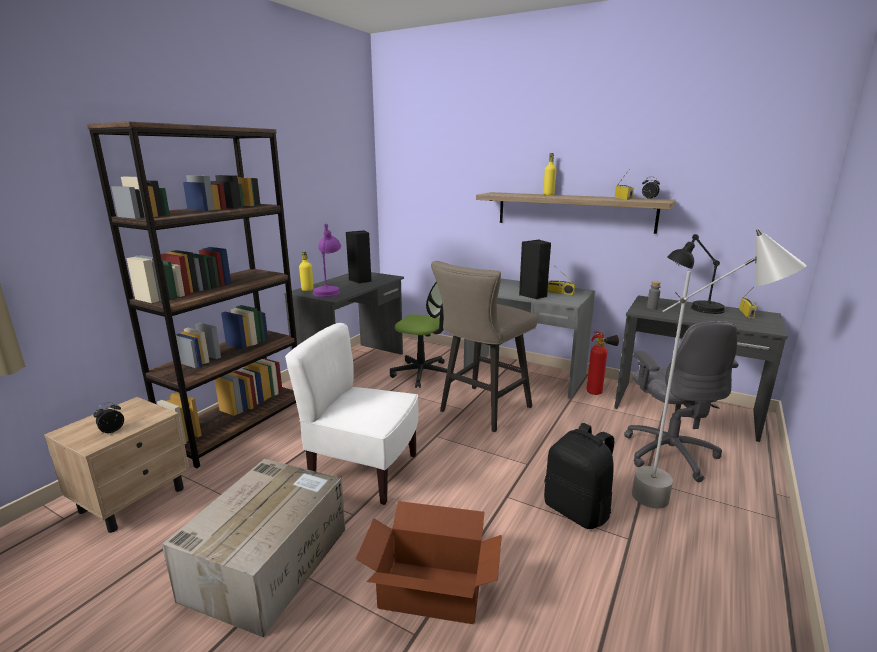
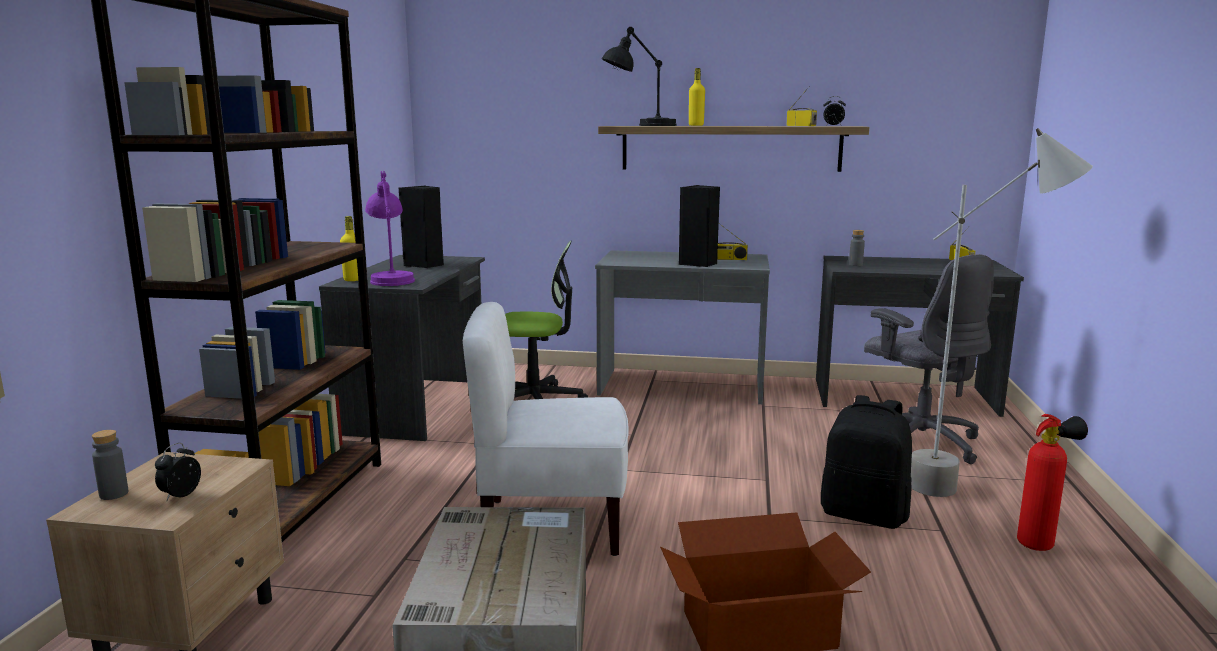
camera: 20 degrees left, 5 degrees down
(86, 423) = (114, 494): none -> grey bottle
(481, 411) = (658, 433): beige stool -> none
(597, 393) = (790, 393): fire extinguisher -> fire extinguisher (1040, 545)
(692, 308) = (899, 262): black table lamp -> black table lamp (640, 125)

